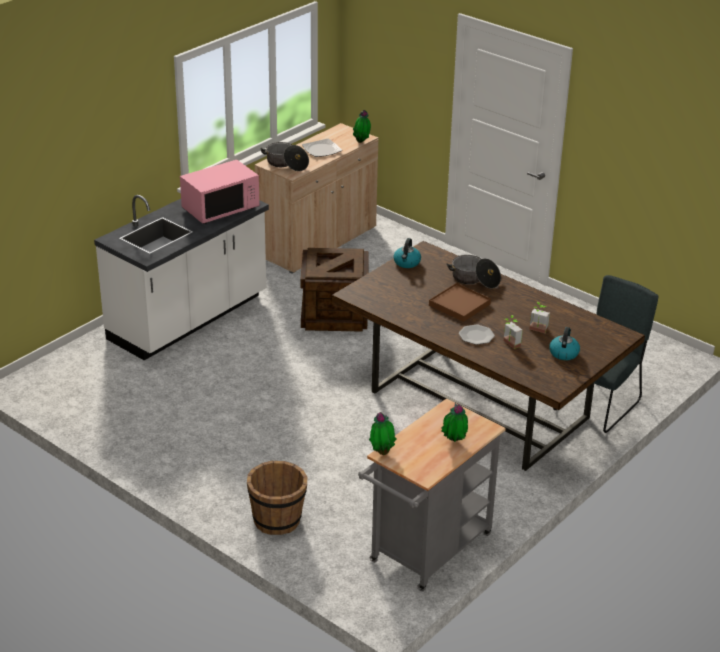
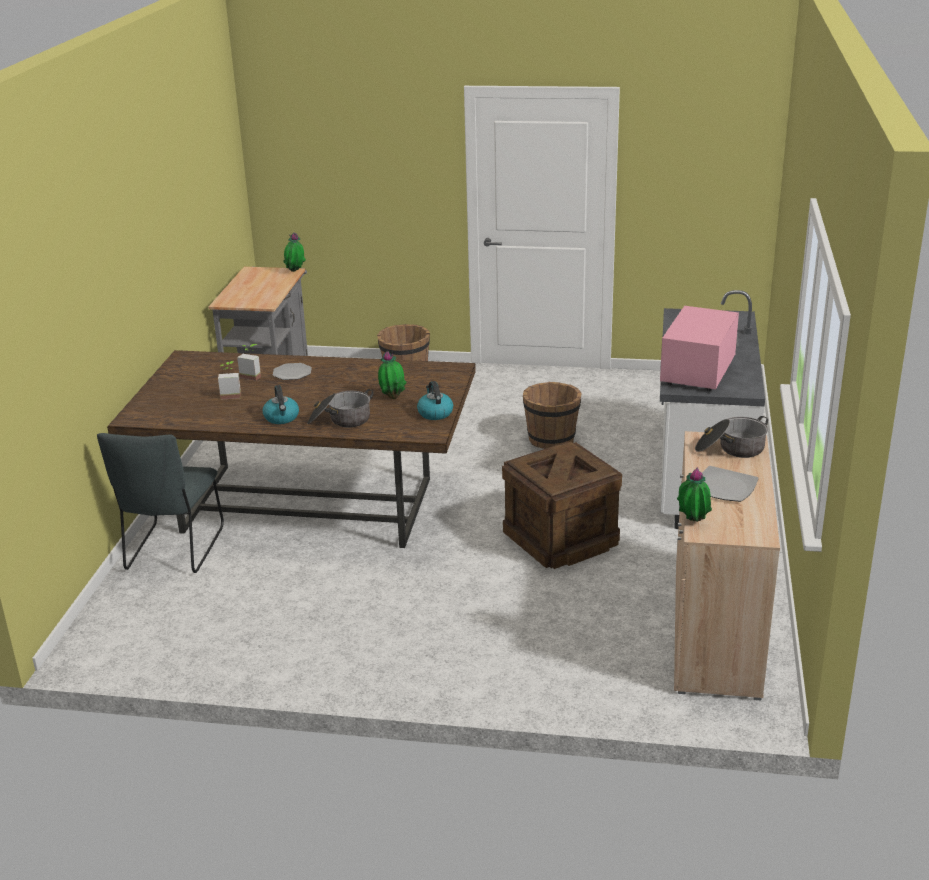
camera: 150 degrees right, 5 degrees down
(242, 390) = (551, 439): none -> brown bucket
(454, 442) = (244, 289): potted plant -> potted plant (392, 397)
(459, 305) = (334, 392): brown tray -> none
(563, 353) = (191, 384): kettle -> kettle (282, 418)

